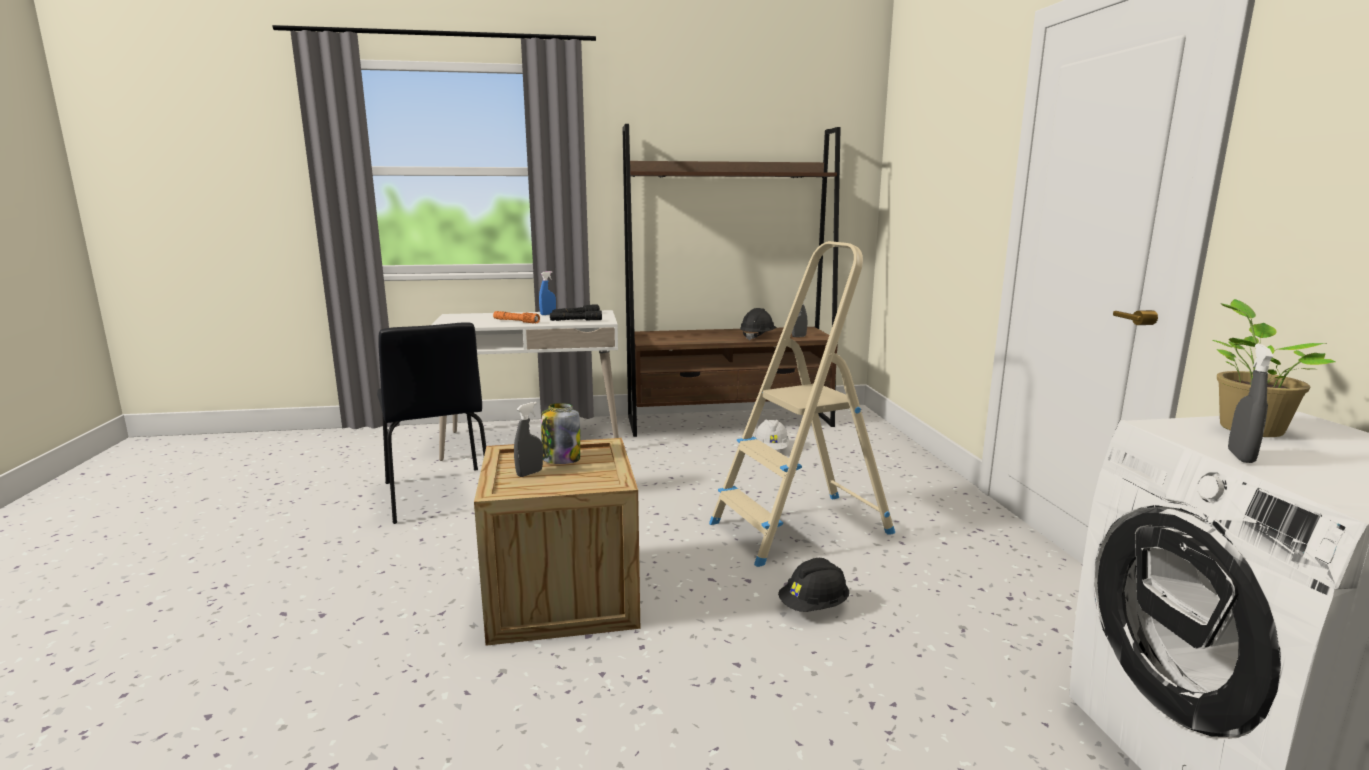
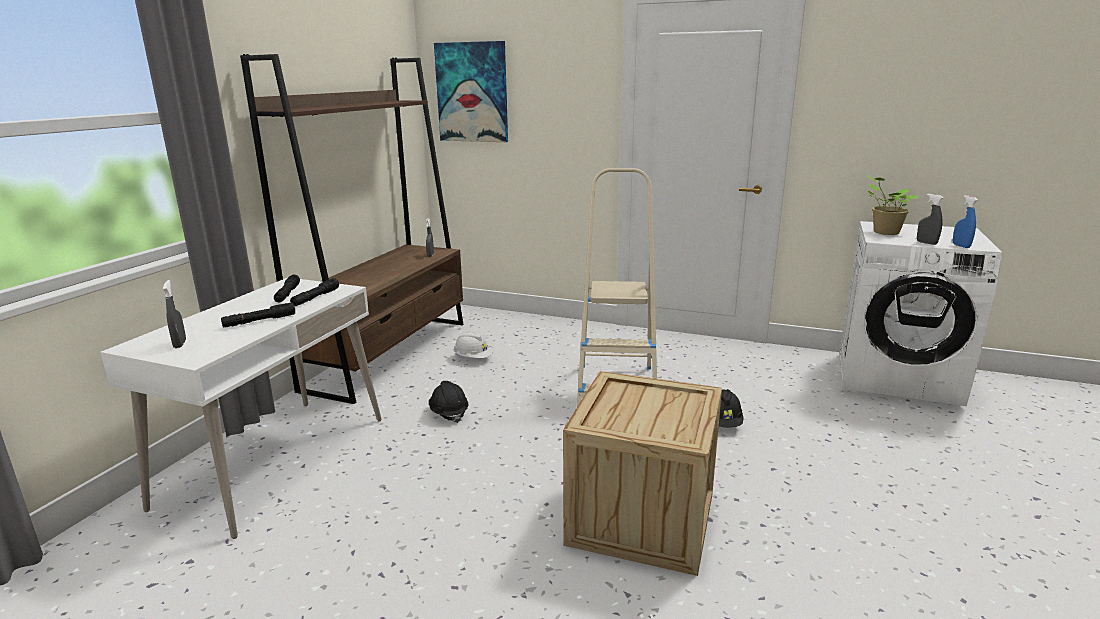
camera: 60 degrees left, 5 degrees up
(439, 496) = (349, 556): black chair -> none
(516, 321) = (259, 321): orange flashlight -> black flashlight
(529, 473) = (648, 422): grey spray bottle -> grey spray bottle (180, 344)
(548, 314) = (248, 303): blue spray bottle -> blue spray bottle (961, 246)
(560, 459) = (624, 404): jar -> none
(757, 337) = (406, 265): black hard hat -> black hard hat (448, 413)
(909, 166) = (472, 92): none -> picture

